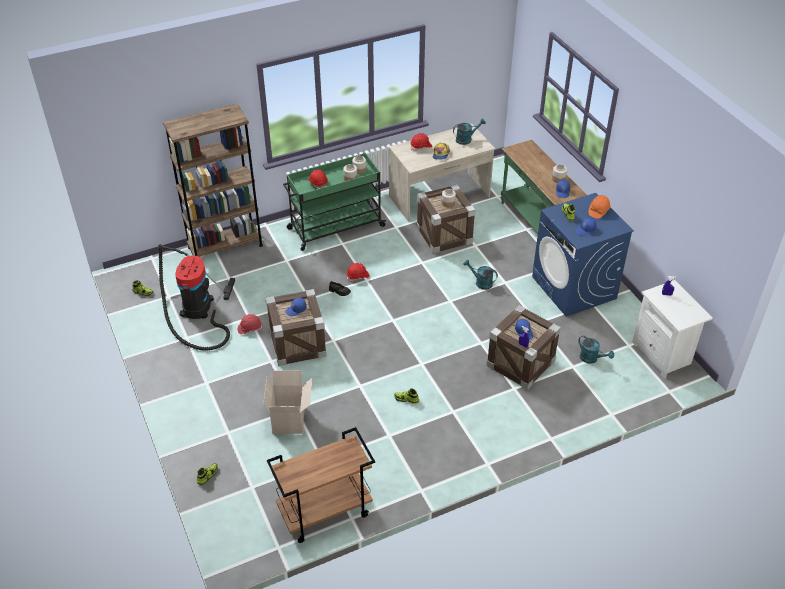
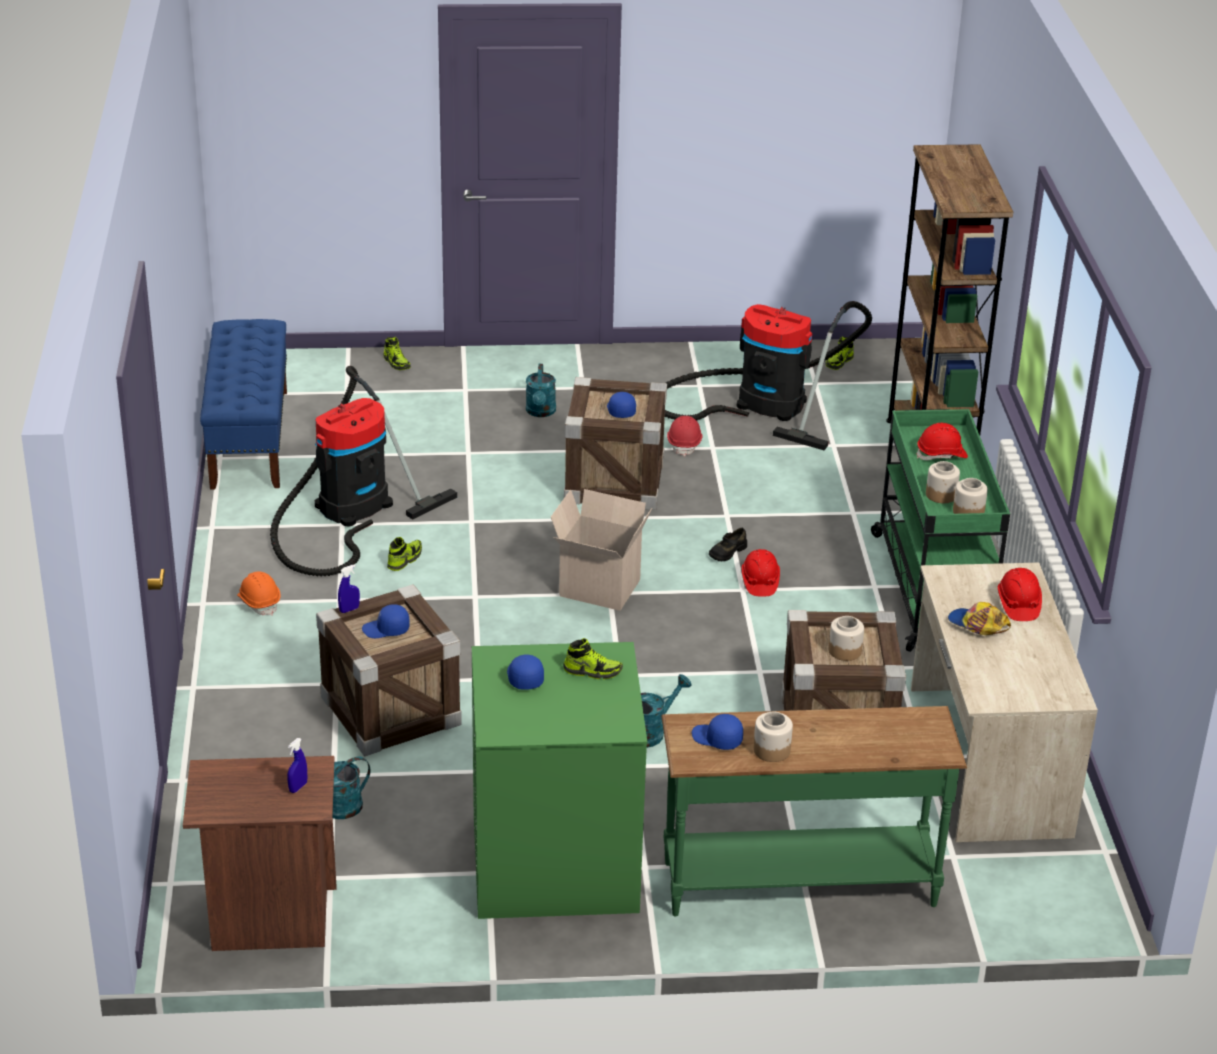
camera: 110 degrees right, 10 degrees down
(290, 420) = (447, 443): cardboard box -> cardboard box (597, 589)
(324, 513) = (249, 438): brown cart -> blue bench
(375, 438) = (348, 510): none -> vacuum cleaner
(466, 139) = (1025, 679): turquoise watering can -> turquoise watering can (540, 412)
(574, 288) = (553, 864): blue washing machine -> green washing machine
(598, 211) = (576, 719): orange hard hat -> orange hard hat (259, 602)
(663, 354) = (268, 919): white nightstand -> brown nightstand

